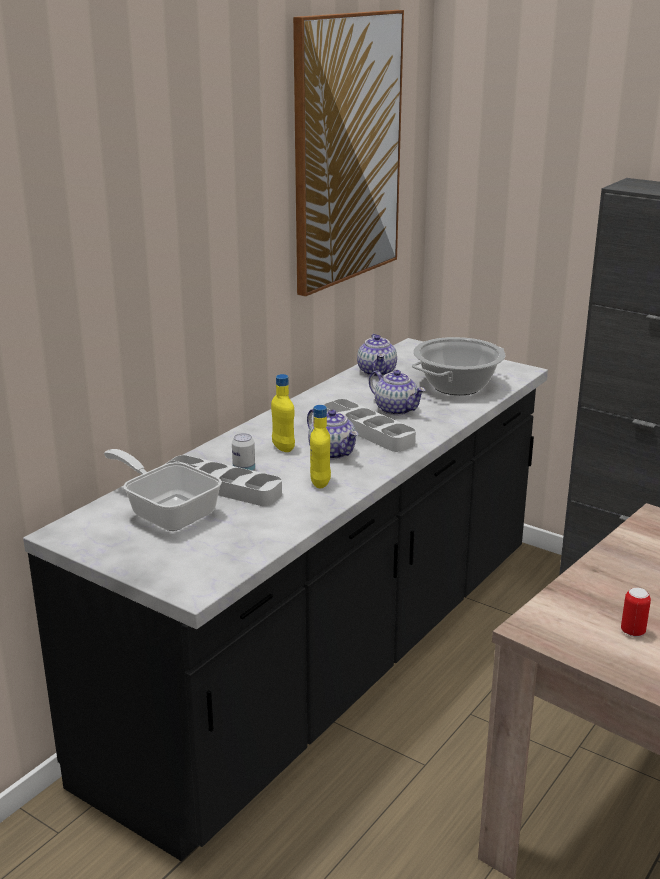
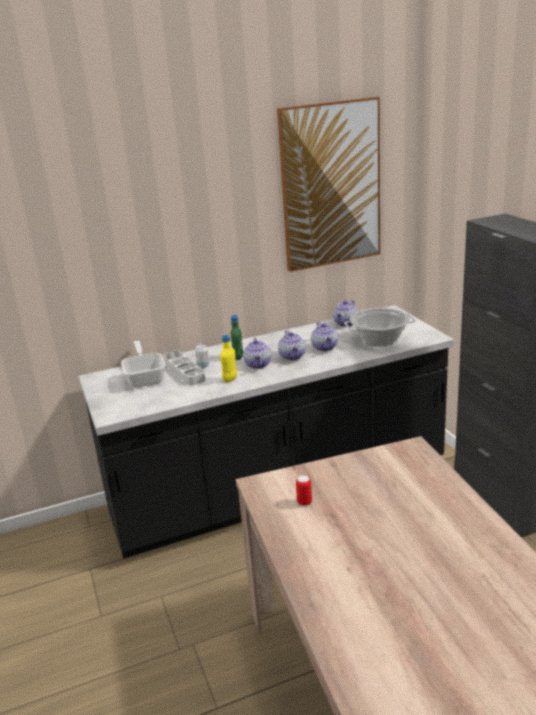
camera: 35 degrees right, 0 degrees up
(283, 448) = (238, 357): yellow bottle -> green bottle
(368, 431) = (292, 356): grey tray -> teapot

